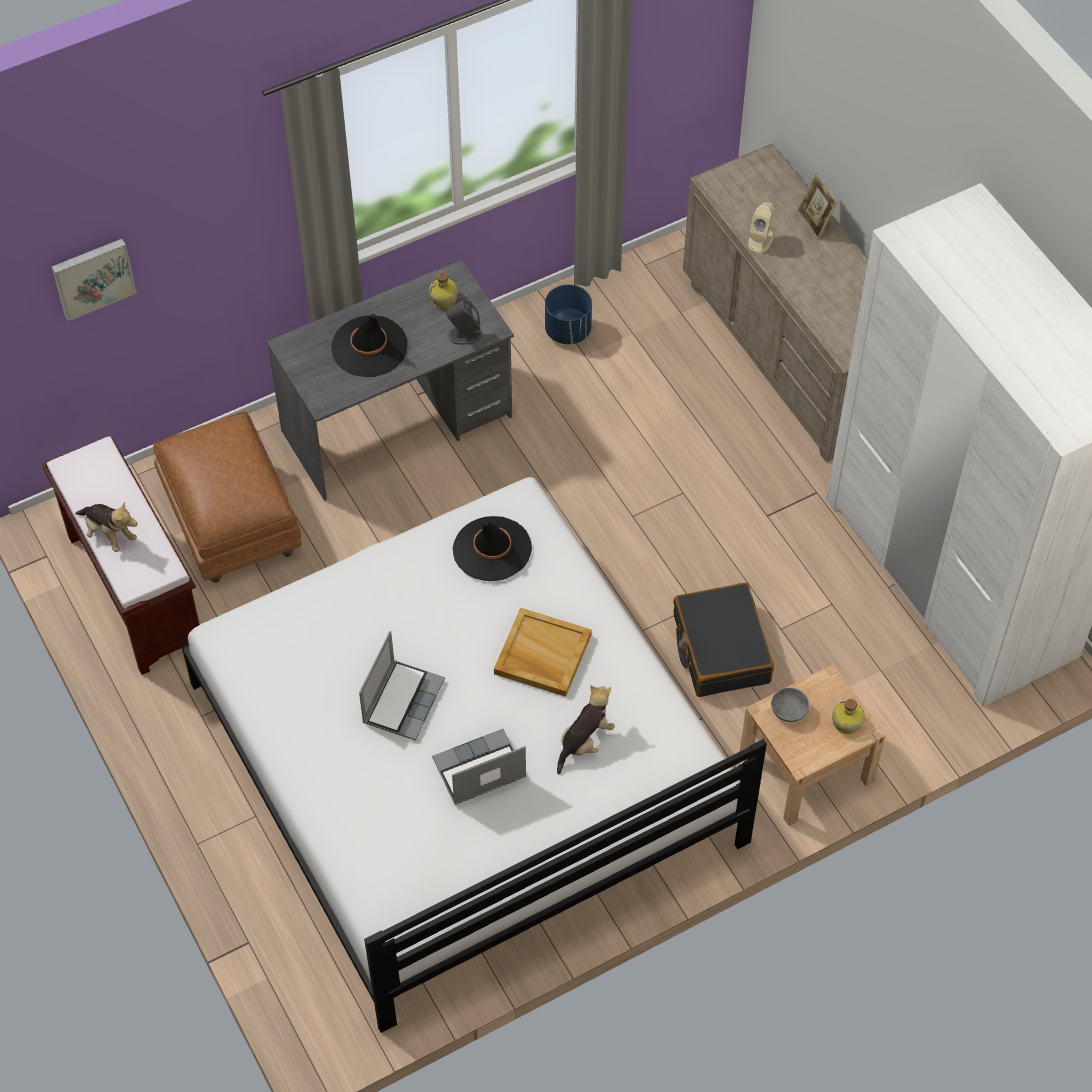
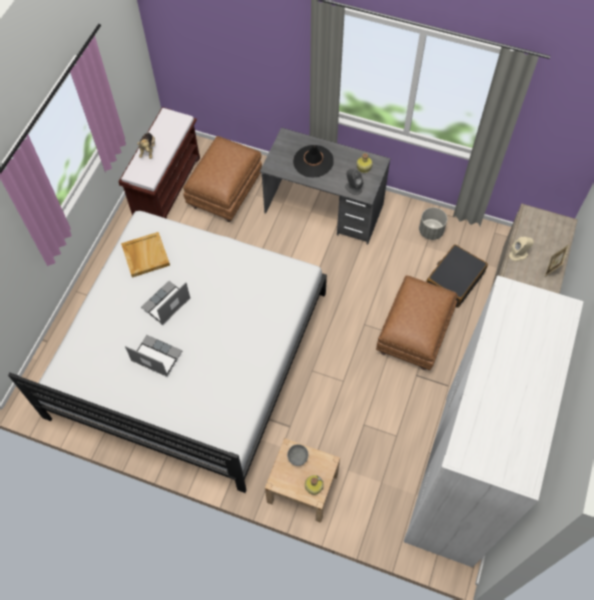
camera: 50 degrees right, 5 degrees up
(93, 277) = (210, 38): picture -> none
(402, 700) = (166, 304): laptop -> laptop turned 150 degrees clockwise
(492, 549) = (268, 280): black hat -> none
(541, 654) = (233, 337): beige tray -> beige tray (145, 255)
(568, 330) = (431, 231): blue planter -> grey planter
(585, 741) = (205, 386): plush toy -> none
(706, 473) = (414, 335): none -> brown ottoman
(720, 649) = (330, 408): black suitcase -> black suitcase (454, 280)

